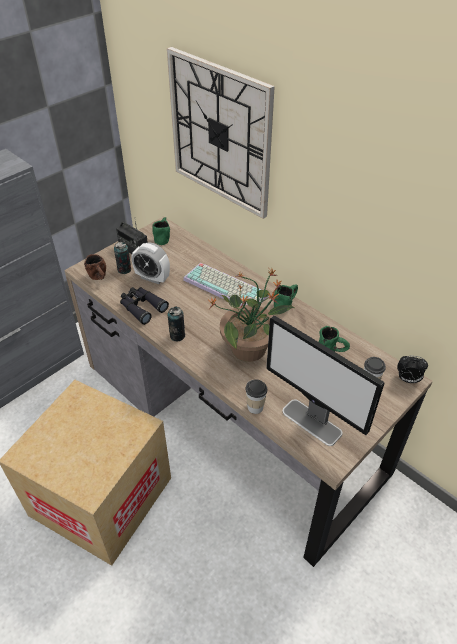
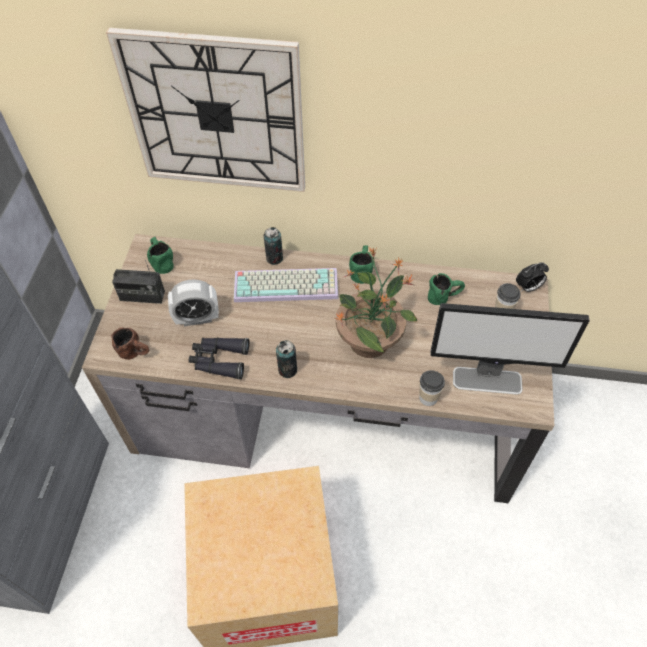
camera: 35 degrees left, 10 degrees up
(124, 270) = (155, 326): can -> can (274, 258)

